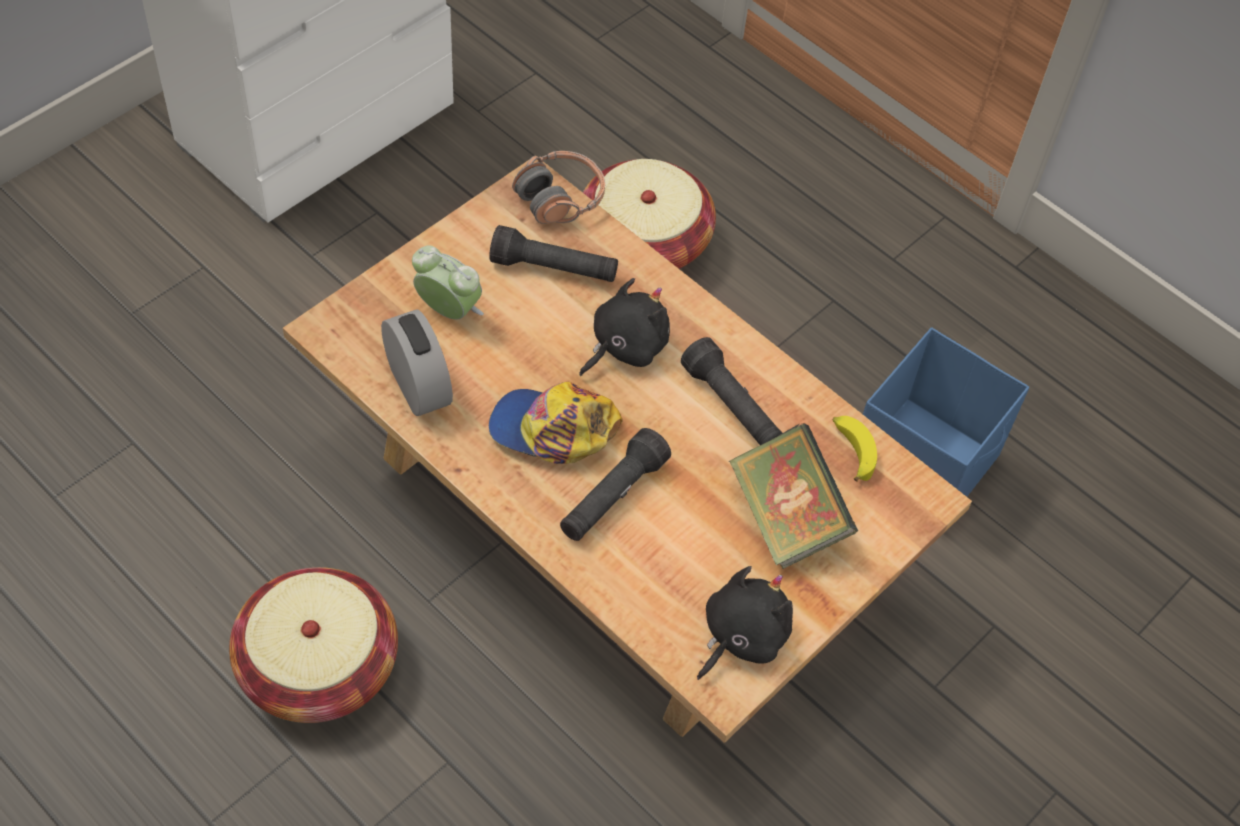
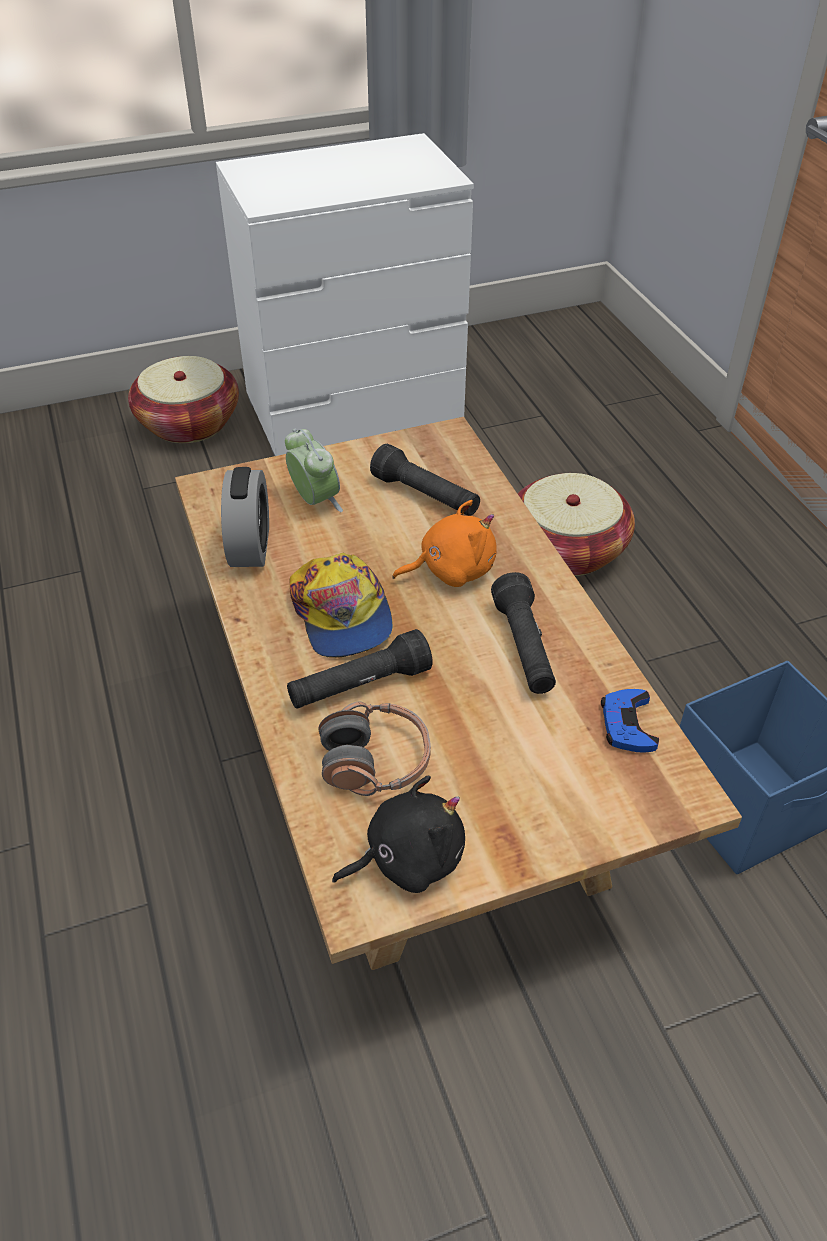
camera: 30 degrees right, 10 degrees down
(319, 666) = (98, 779): basket -> basket (189, 423)
(552, 430) = (342, 614): cap -> cap turned 150 degrees counterclockwise
(560, 198) = (465, 449): headphones -> headphones (375, 761)
(625, 346) = (451, 570): black plush toy -> orange plush toy
(786, 517) = (523, 762): book -> none
(851, 451) = (627, 725): banana -> blue game controller

